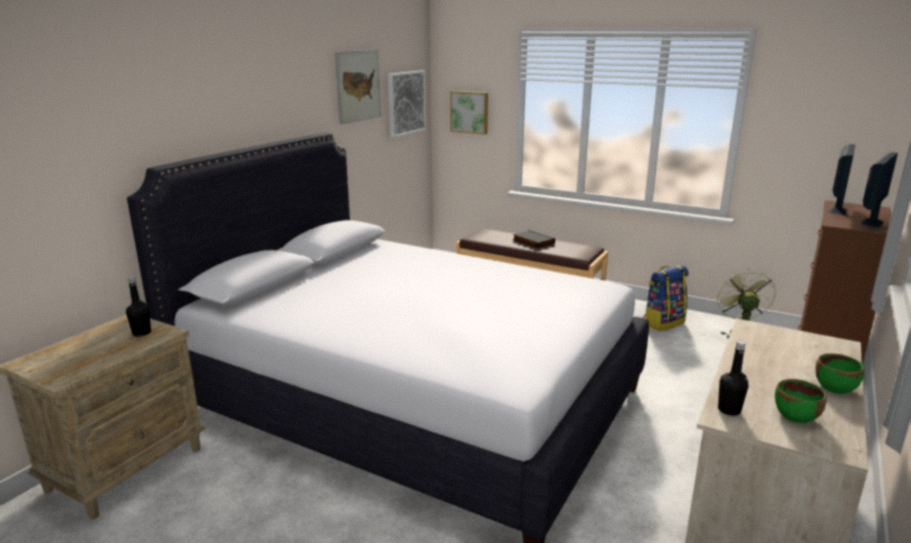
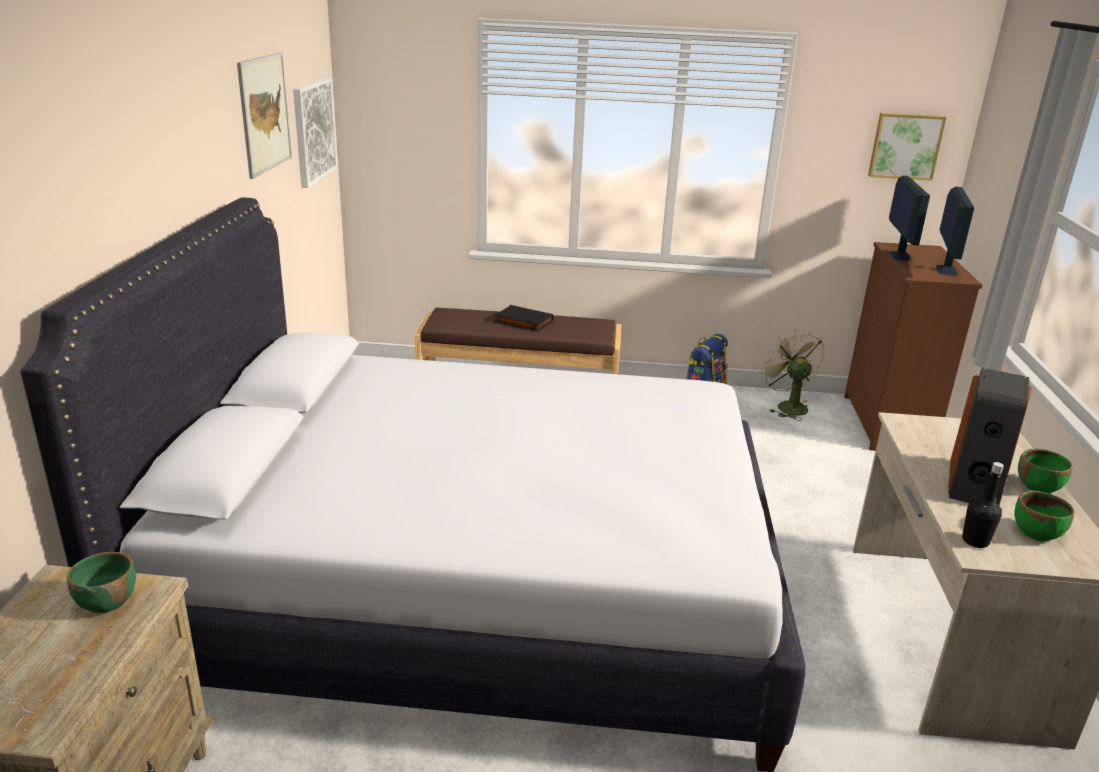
camera: 25 degrees left, 5 degrees up
(141, 333) = (107, 601): black bottle -> green bowl
(469, 112) = (402, 139): picture -> picture (905, 146)
(774, 375) = (975, 483): none -> speaker

